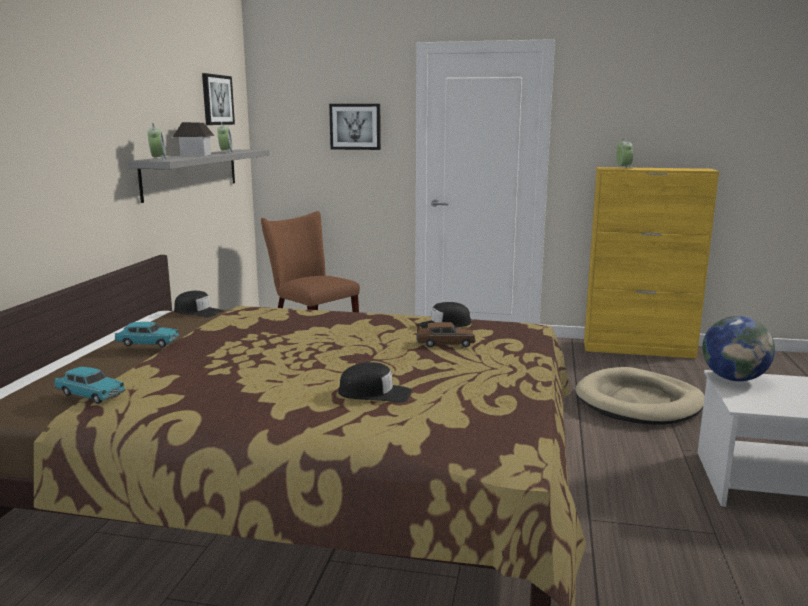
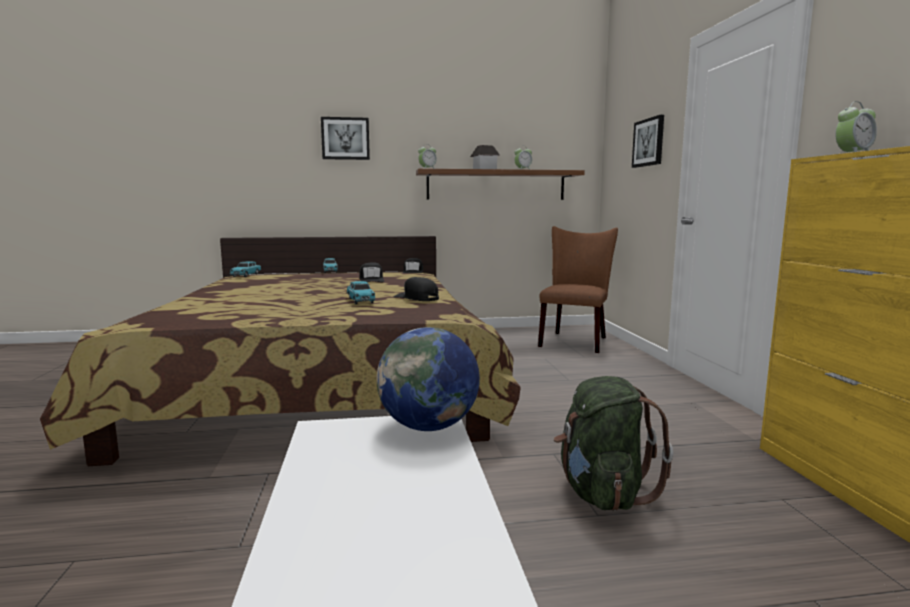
camera: 70 degrees right, 5 degrees down
(191, 173) = (496, 185): grey shelf -> brown shelf
(217, 100) = (545, 130): picture -> picture (345, 138)
(375, 393) = (243, 298): black cap -> black cap (371, 280)
(445, 344) = (360, 300): brown toy car -> turquoise toy car
(639, 402) = (602, 493): beige dog bed -> green backpack

